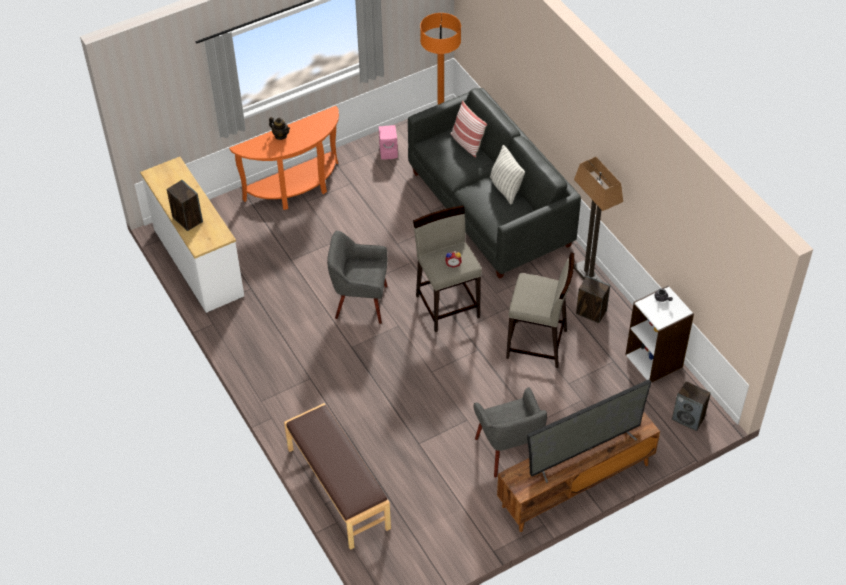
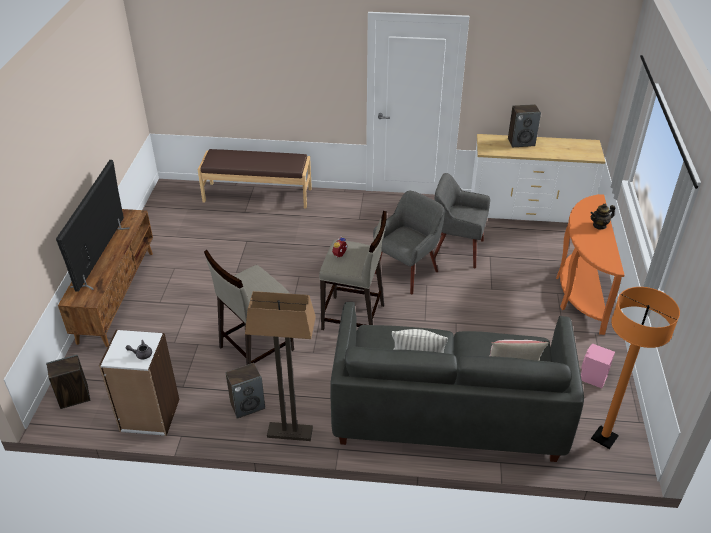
camera: 125 degrees right, 10 degrees down
(509, 451) = (185, 279): grey armchair -> grey armchair (457, 249)

